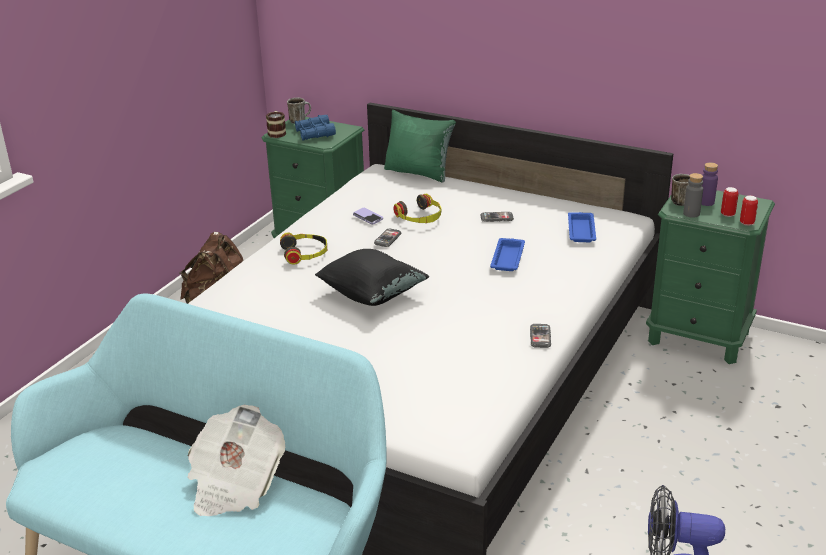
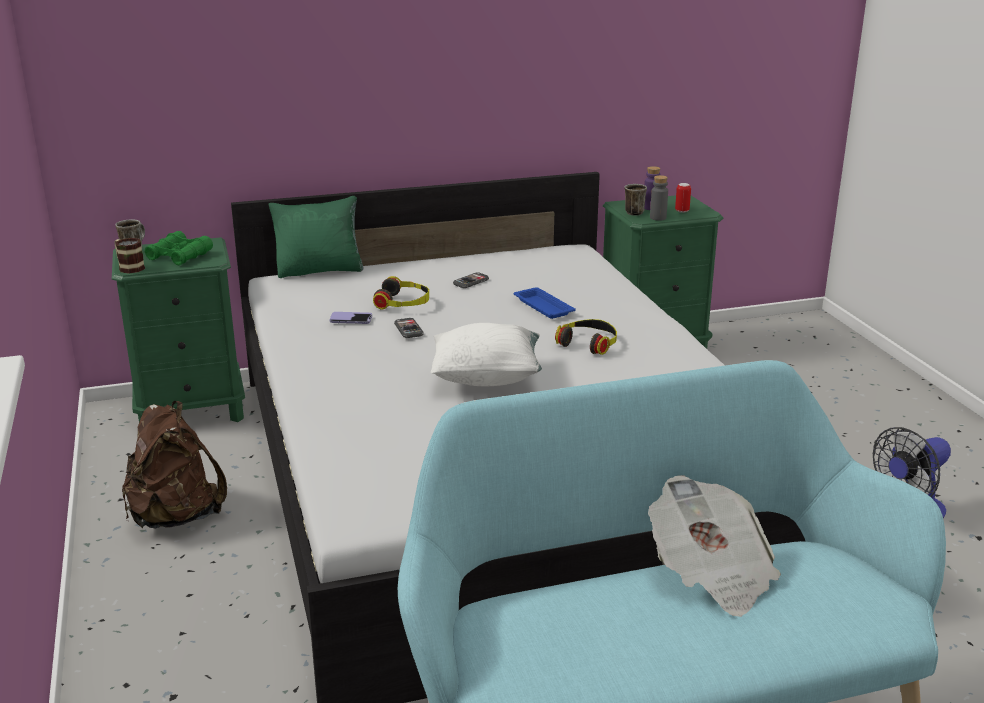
camera: 45 degrees left, 5 degrees down
(305, 253) = (345, 371): headphones -> headphones (588, 343)
(315, 133) = (179, 256): blue binoculars -> green binoculars
(372, 295) = (487, 378): black pillow -> white pillow
(540, 337) = (686, 351): phone -> none
(581, 230) = (558, 268): blue tray -> none
(746, 223) = (706, 212): can -> none

